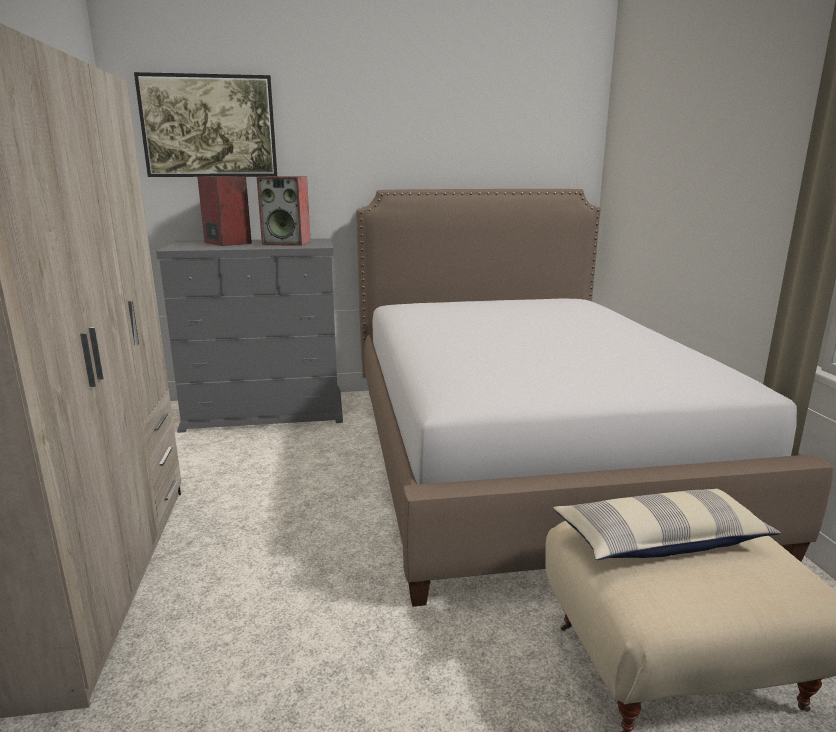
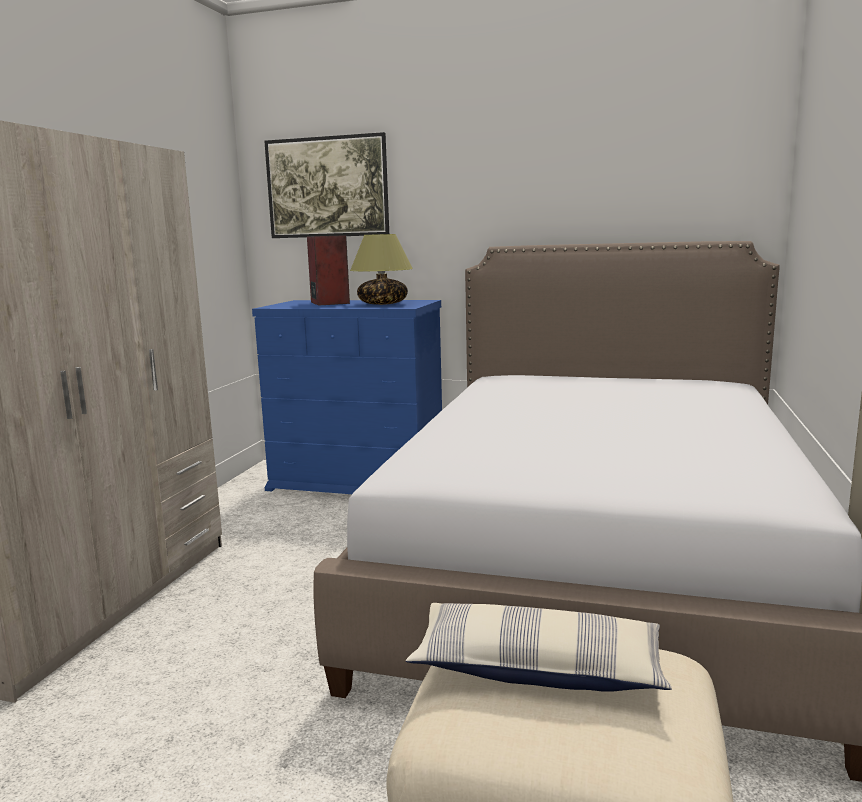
camera: 25 degrees right, 5 degrees down
(266, 411) = (359, 481): grey dresser -> blue dresser
(287, 243) = (383, 304): speaker -> table lamp

